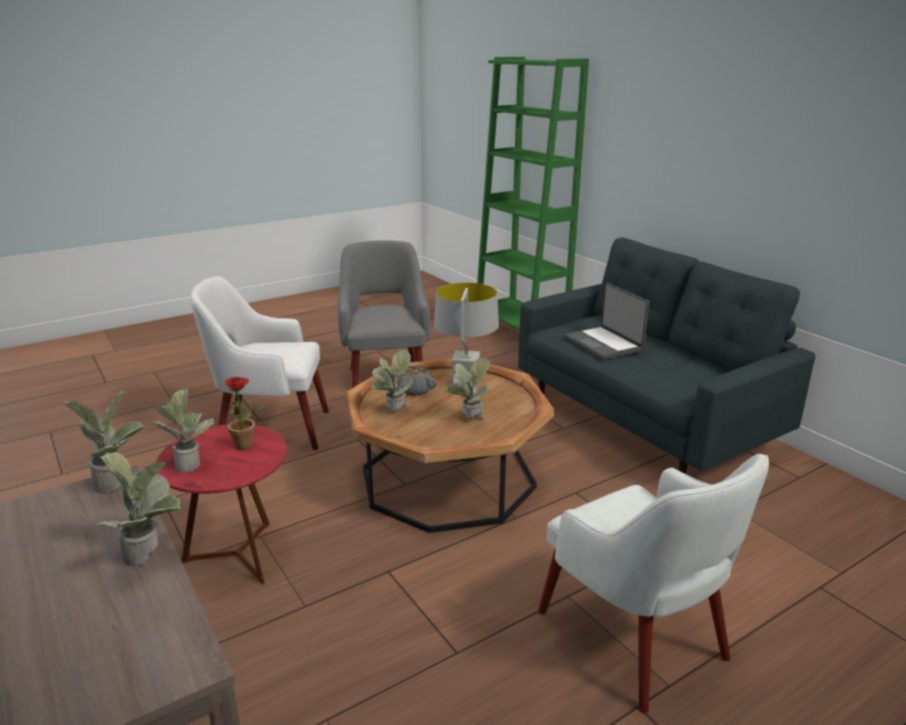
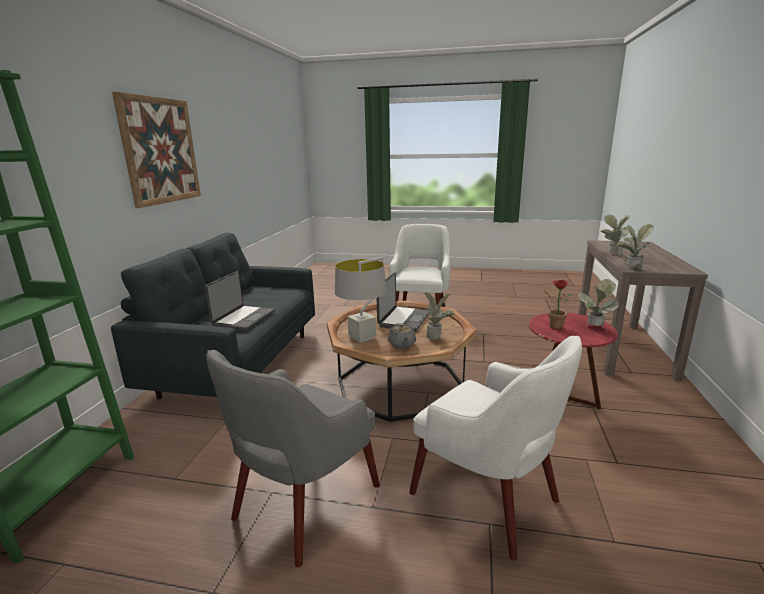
camera: 135 degrees left, 5 degrees down
(468, 420) = (403, 319): potted plant -> laptop
(754, 134) = (160, 151): none -> picture

